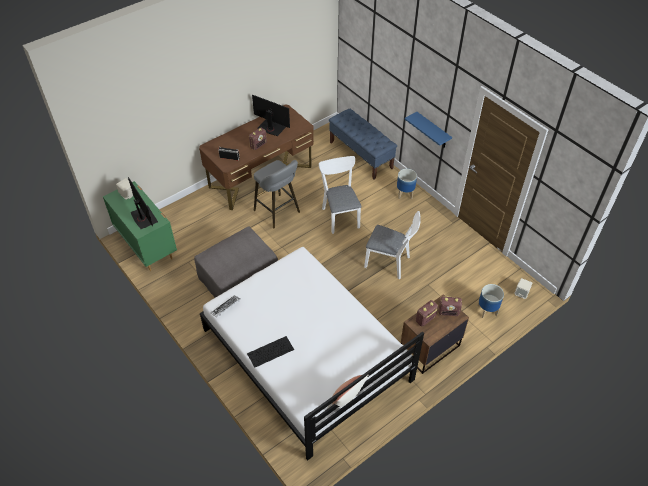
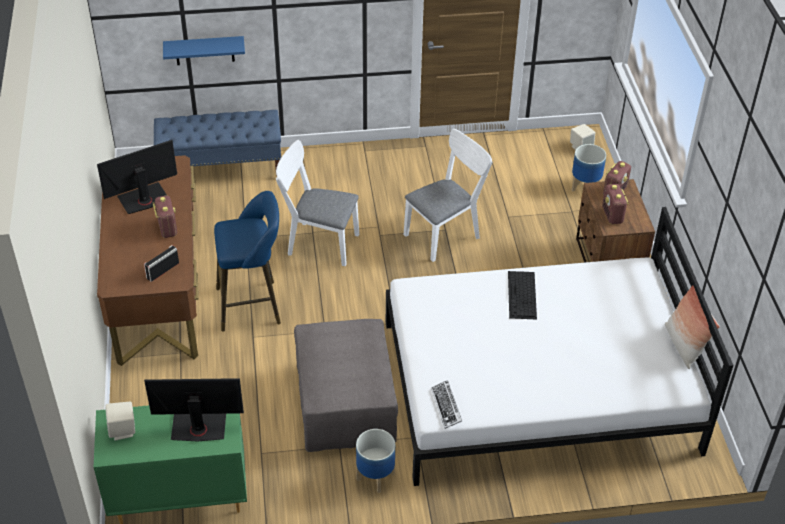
camera: 60 degrees left, 5 degrees down
(270, 352) = (560, 388): keyboard -> keyboard (522, 295)
(278, 212) = (253, 305): grey stool -> blue stool
(404, 193) = (335, 163): planter -> planter (375, 477)
(433, 131) = (342, 42): blue shelf -> blue shelf (204, 50)

